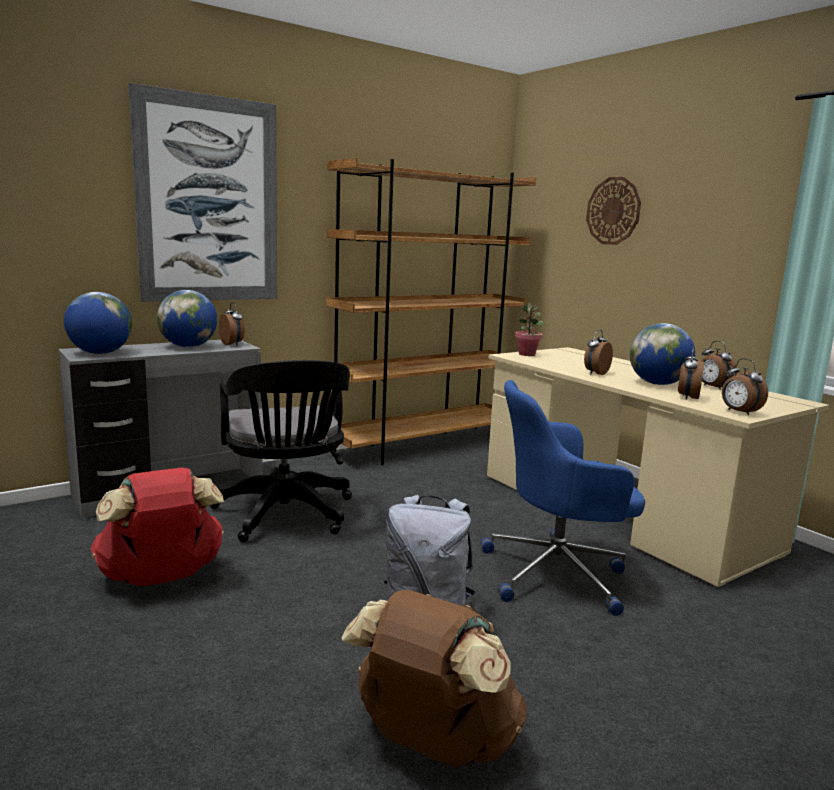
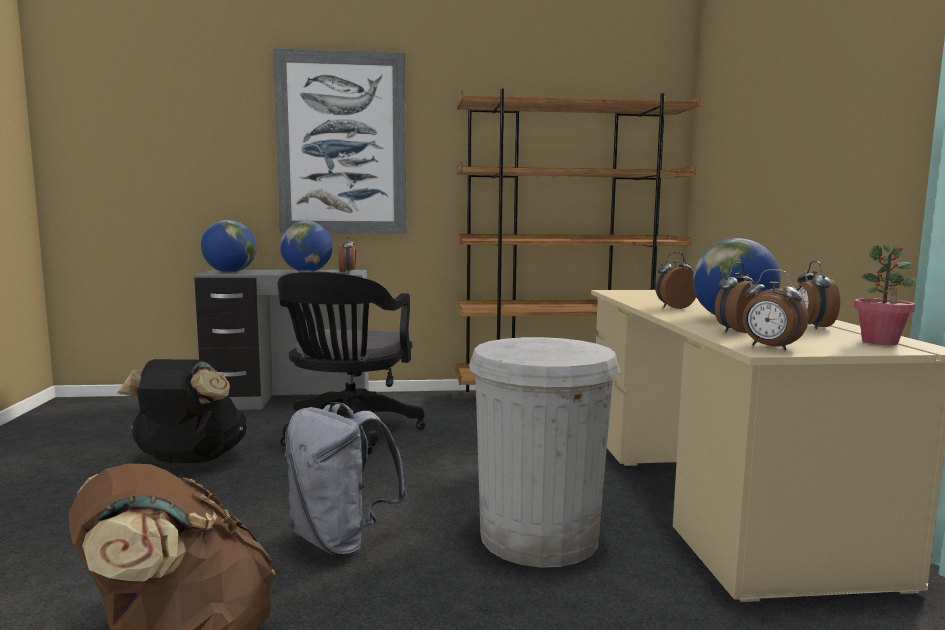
camera: 30 degrees right, 5 degrees down
(162, 578) = (189, 460): red backpack -> black backpack
(527, 354) = (637, 291): potted plant -> potted plant (880, 342)
(557, 573) = (538, 535): blue office chair -> white trash can
(613, 211) = (773, 120): wall clock -> none
(739, 412) = (769, 347): alarm clock -> alarm clock turned 45 degrees counterclockwise

